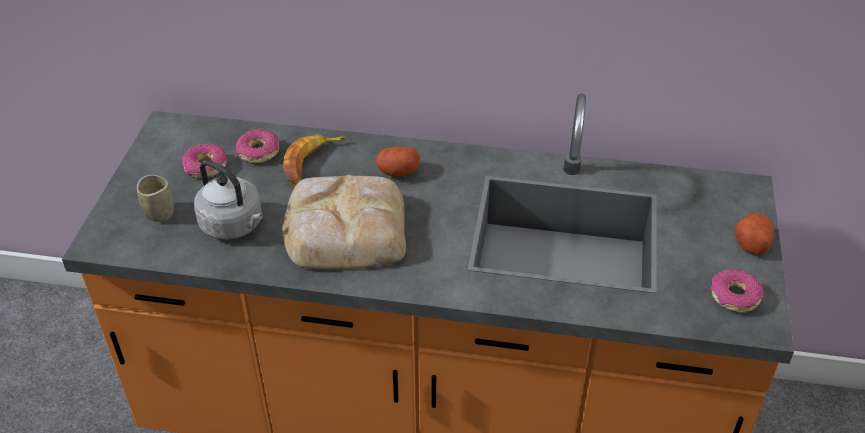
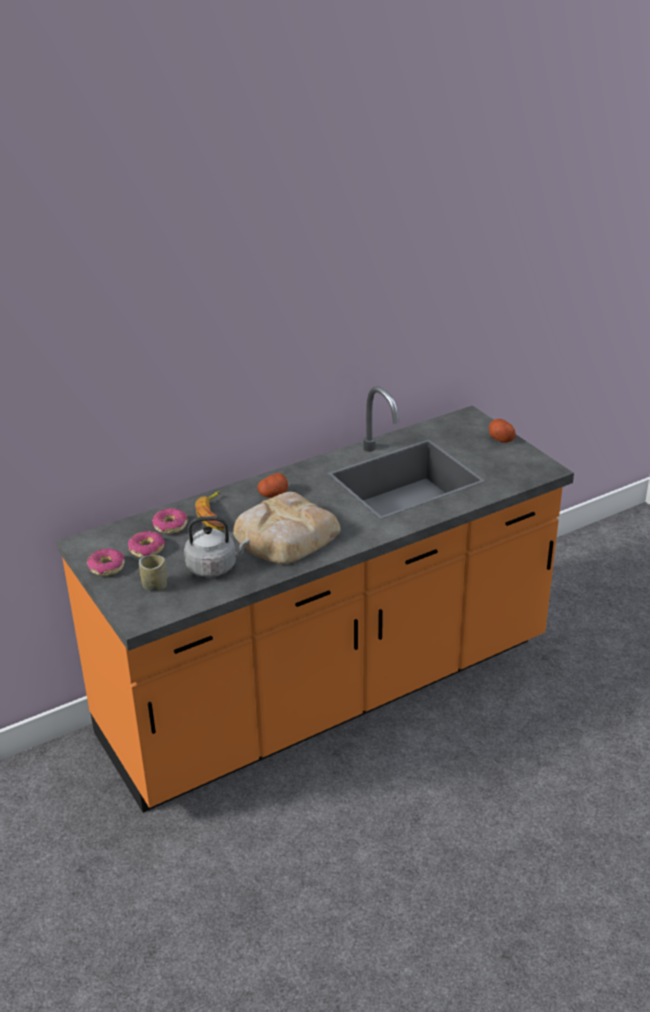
camera: 40 degrees left, 10 degrees down
(734, 296) = (521, 464): donut -> donut (106, 567)

